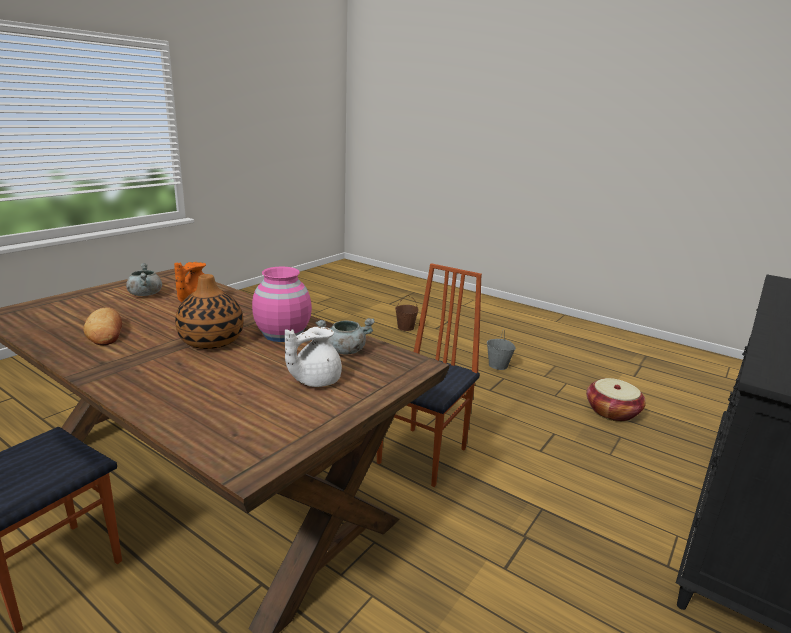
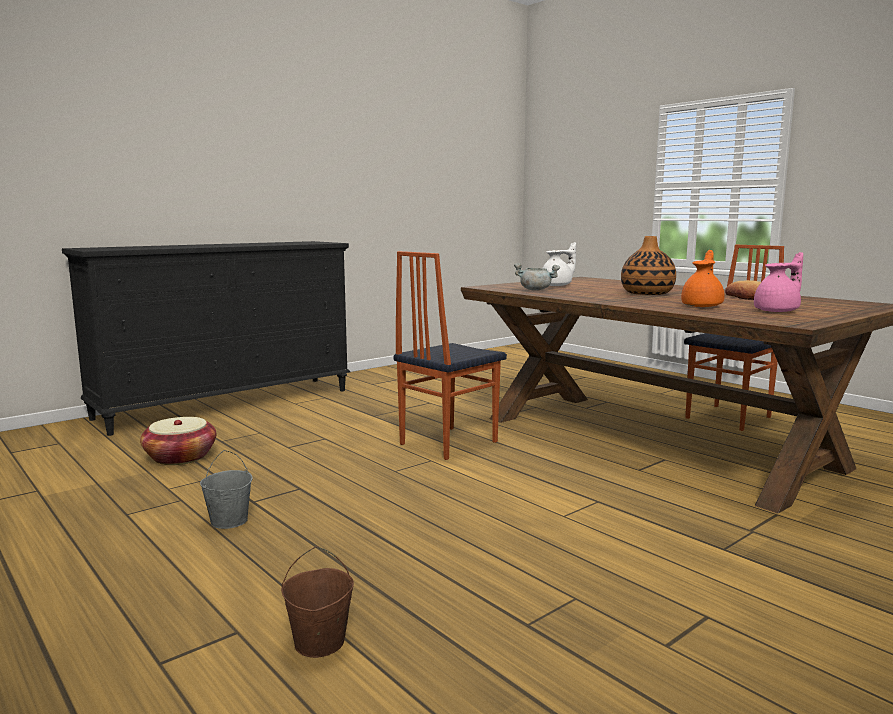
camera: 165 degrees left, 10 degrees down
(145, 294) = (778, 311): grey cooking pot -> pink teapot
(282, 334) = (590, 294): pink vase -> none

